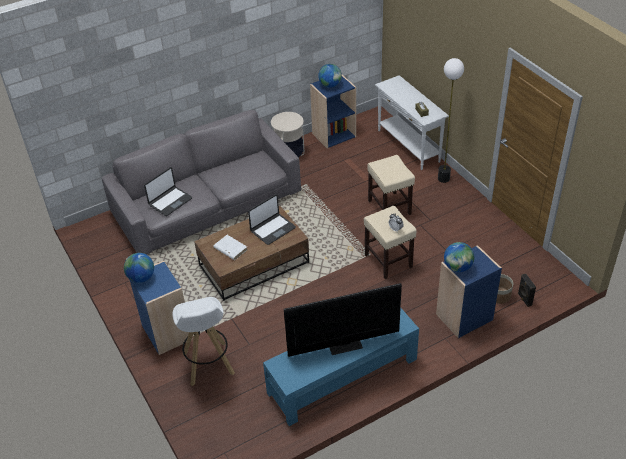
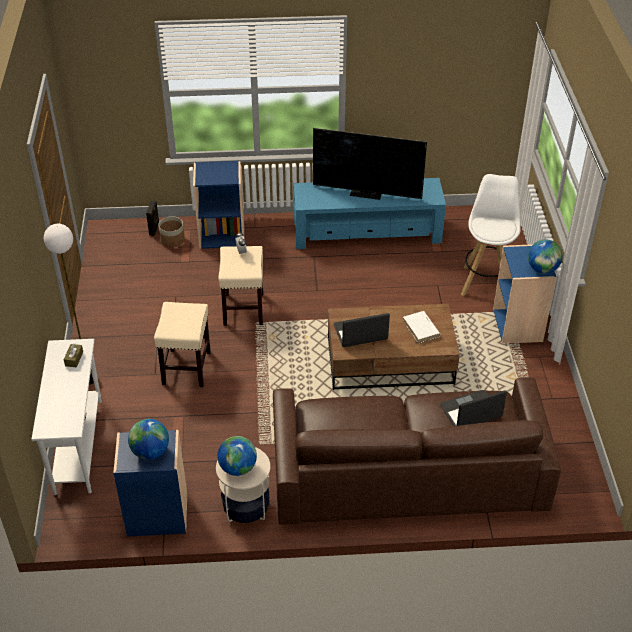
camera: 155 degrees left, 0 degrees up
(207, 203) = (407, 470): grey sofa -> brown sofa
(457, 267) = (230, 174): globe -> globe (238, 468)

